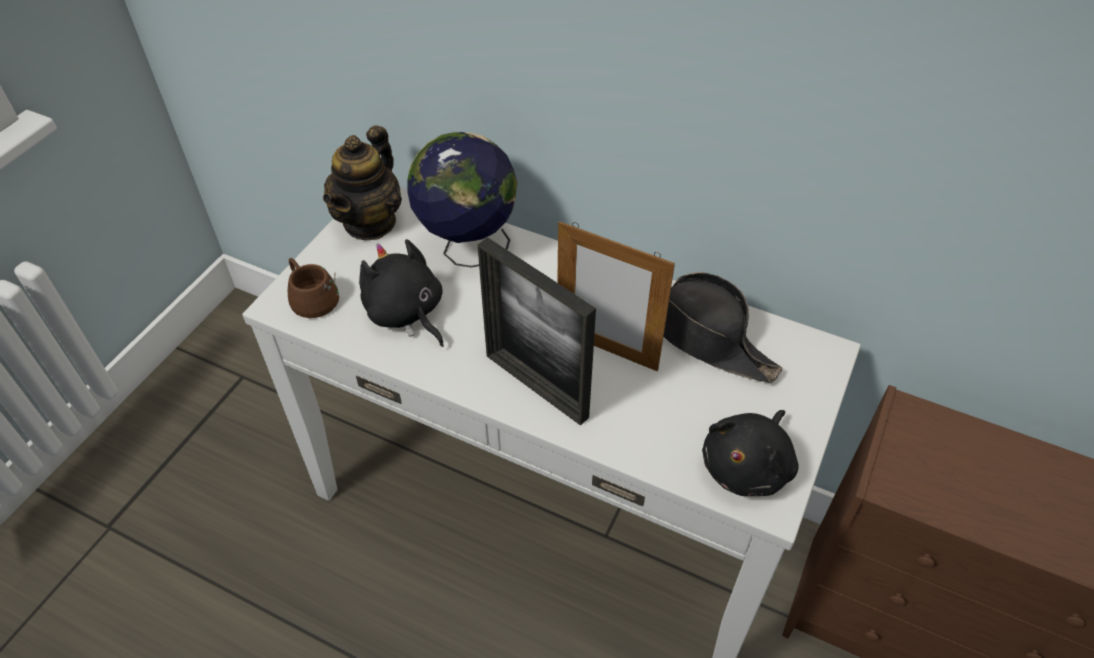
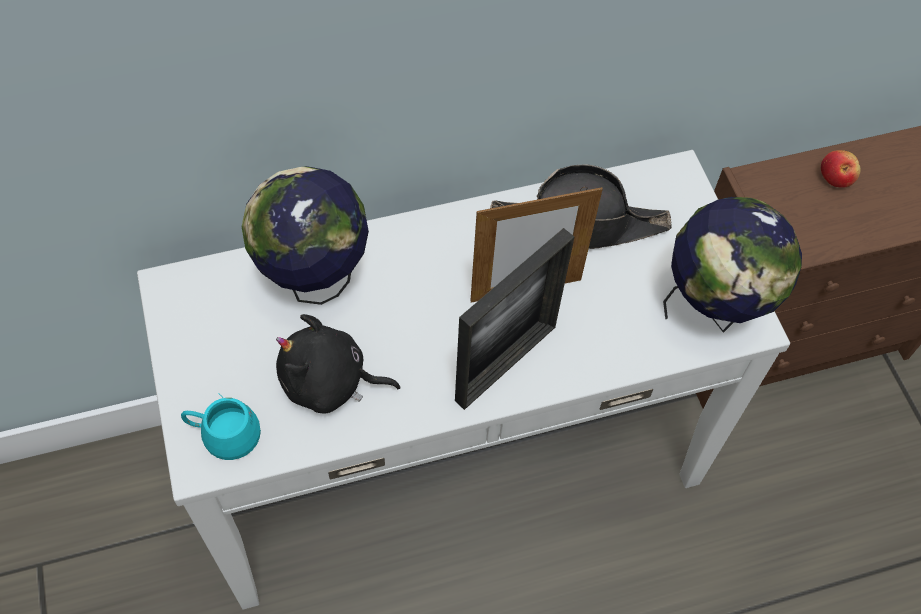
camera: 45 degrees left, 10 degrees up
(316, 294) = (225, 427): brown mug -> turquoise mug
(370, 222) = (191, 319): teapot -> none
(536, 386) = (506, 363): picture frame -> picture frame turned 45 degrees counterclockwise
(748, 466) = (713, 309): black plush toy -> globe
(1000, 461) = (835, 177): none -> apple

